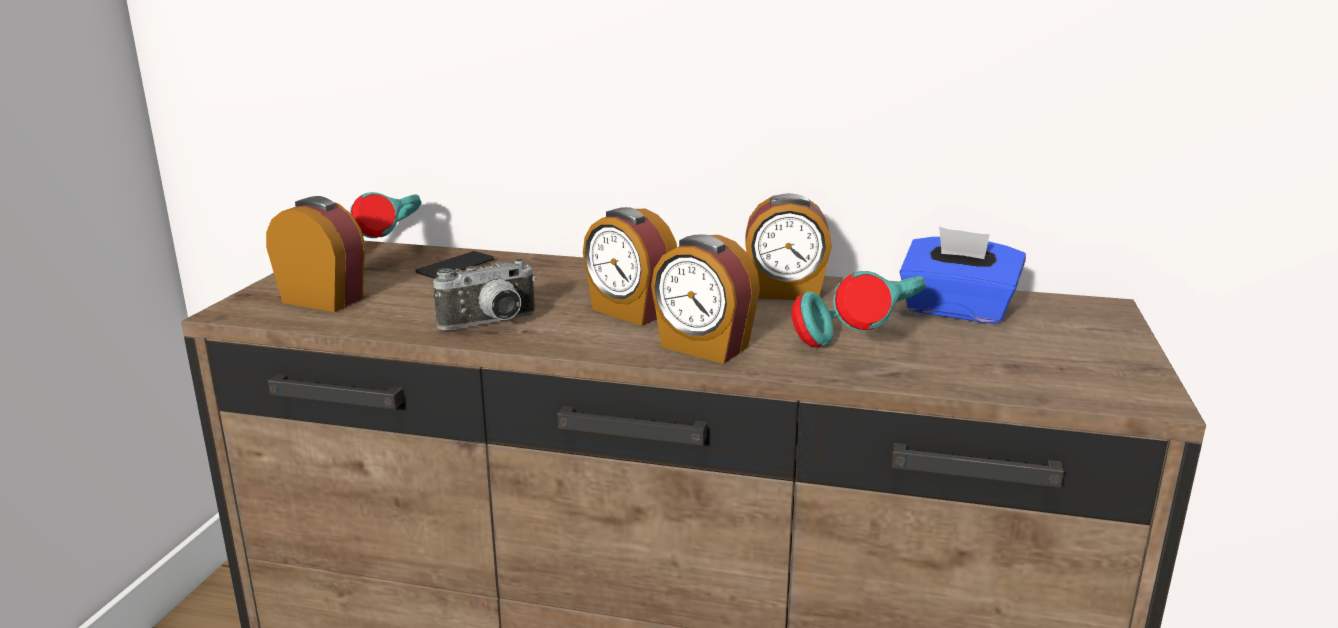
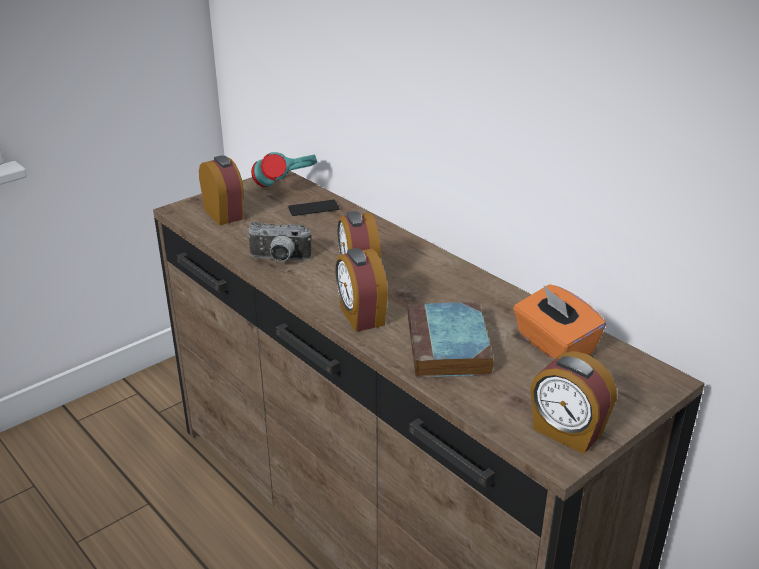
camera: 35 degrees right, 10 degrees up
(785, 293) = (466, 292): alarm clock -> alarm clock (566, 433)
(860, 345) = (449, 348): turquoise headphones -> book
(956, 310) = (554, 345): blue tissue box -> orange tissue box

